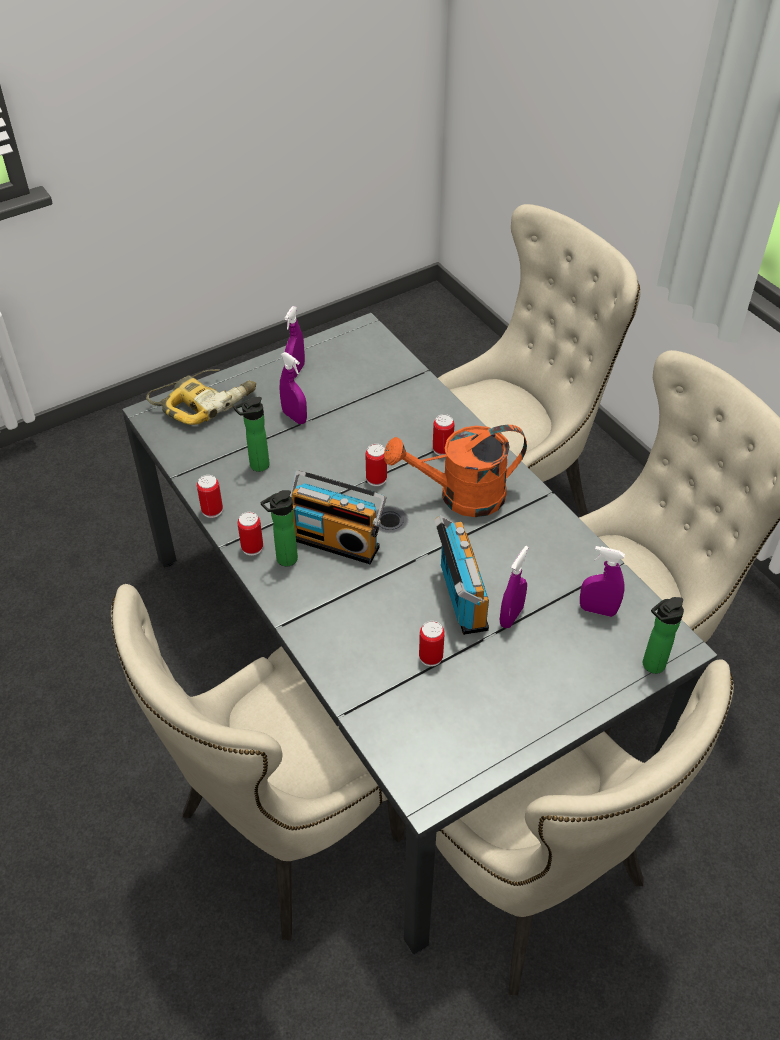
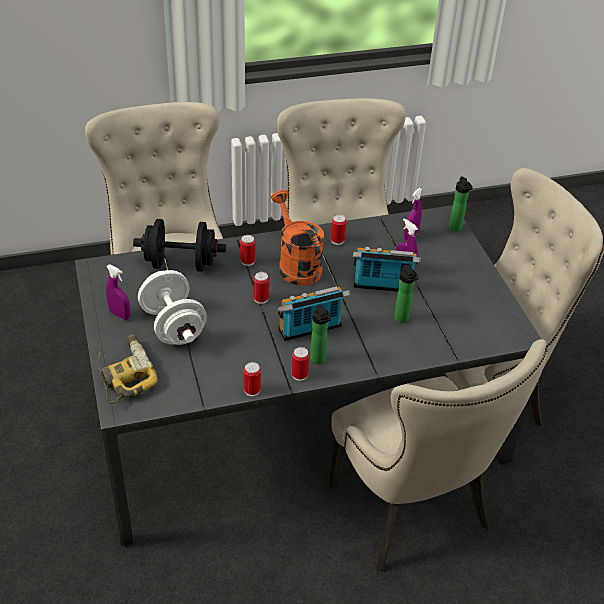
camera: 75 degrees left, 5 degrees down
(256, 466) = (216, 357): bottle -> bottle (402, 319)
(294, 417) = (173, 326): purple spray bottle -> white dumbbell
(337, 540) = (311, 330): radio -> radio turned 150 degrees counterclockwise
(406, 393) = (181, 264): none -> black dumbbell
(430, 657) = (424, 310): can -> can (337, 240)
(460, 497) = (296, 264): orange watering can -> orange watering can turned 150 degrees clockwise

